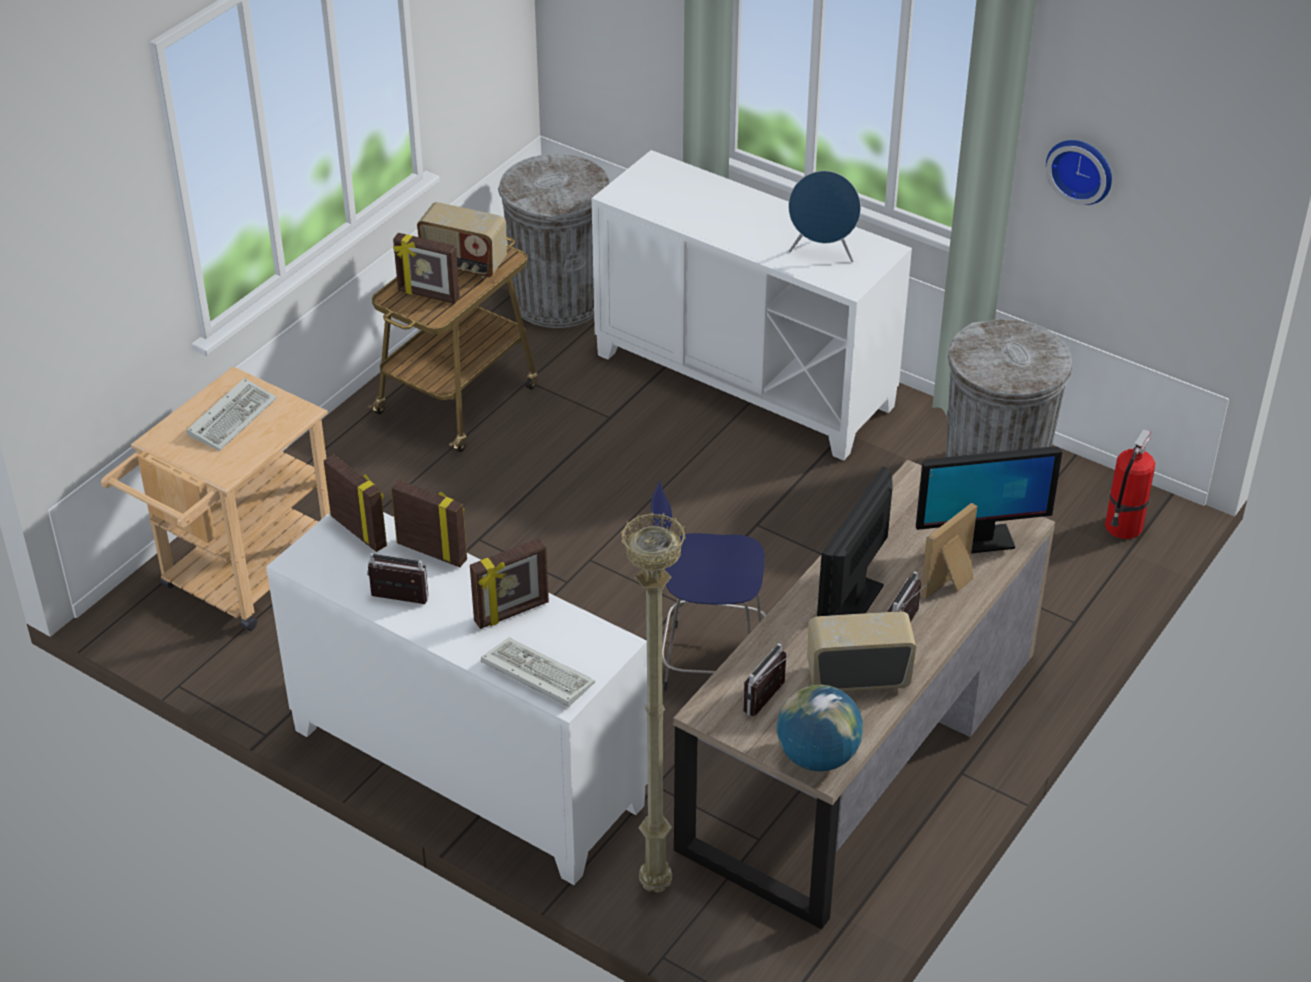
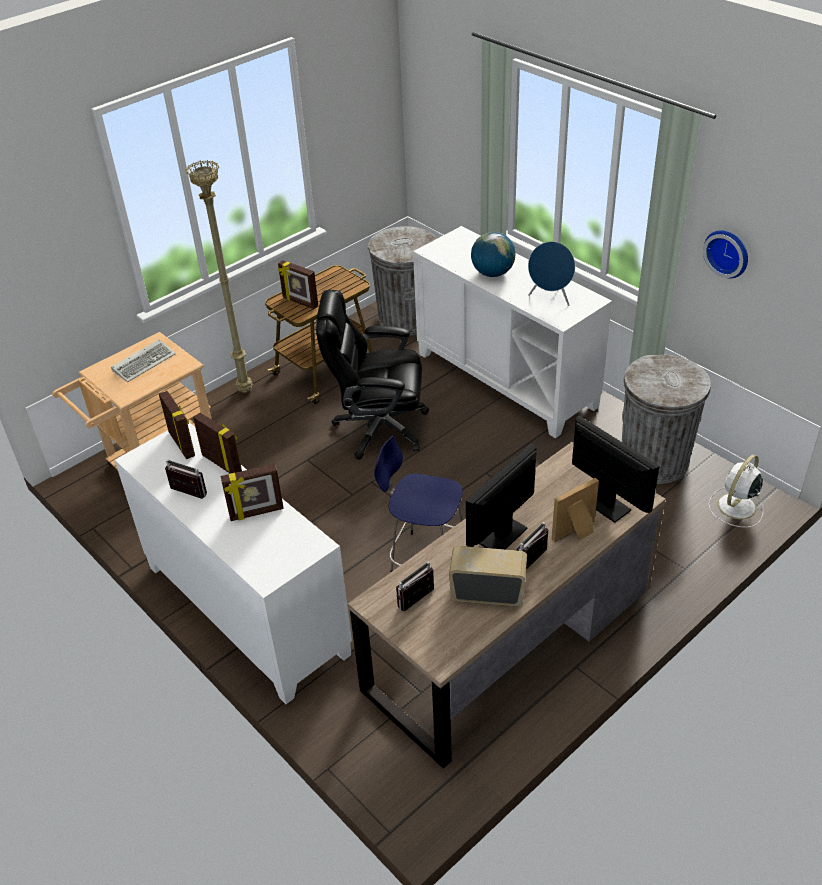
camera: 15 degrees right, 0 degrees up
(463, 264) = (328, 286): radio -> none
(534, 675) = (254, 559): keyboard -> none
(573, 477) = (379, 428): none -> black office chair
(653, 885) = (338, 713): beige floor lamp -> beige floor lamp (244, 390)
(817, 756) = (439, 649): globe -> globe (492, 273)
(978, 540) = (605, 505): monitor -> monitor turned 135 degrees counterclockwise
(1123, 527) = (736, 507): fire extinguisher -> white fan

